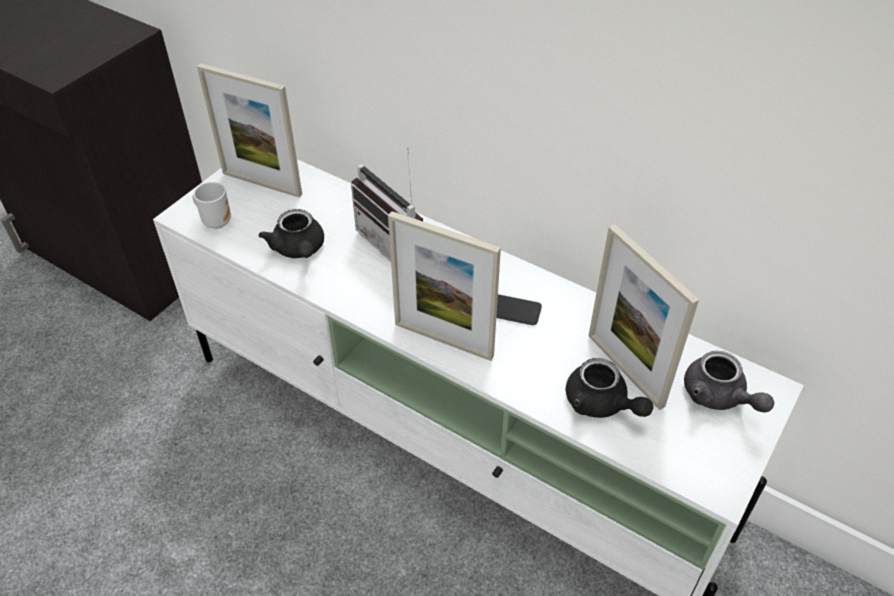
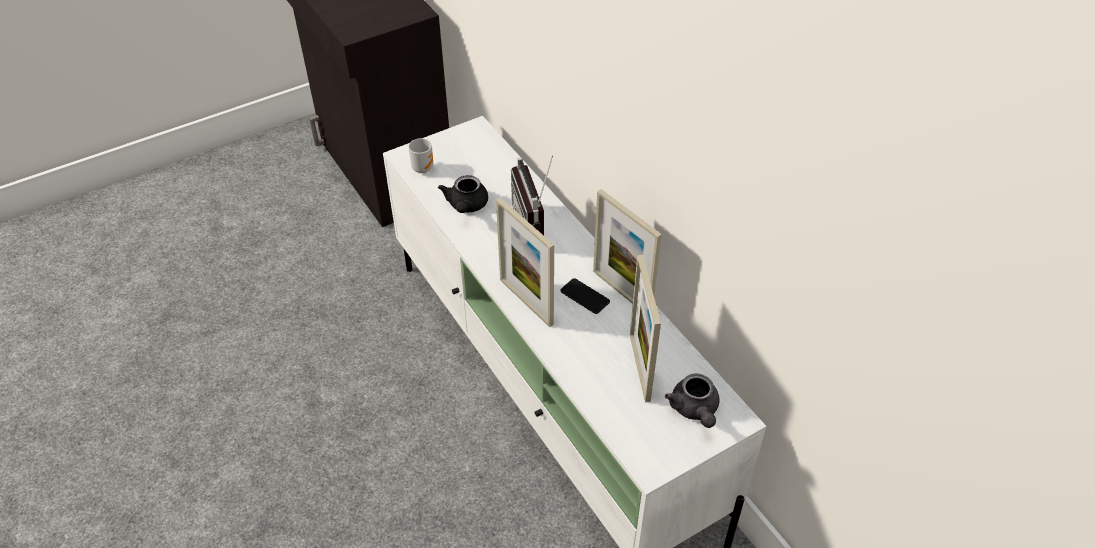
camera: 25 degrees right, 0 degrees up
(262, 183) = (468, 149): picture frame -> picture frame (622, 292)
(601, 404) = (606, 383): black teapot -> none

